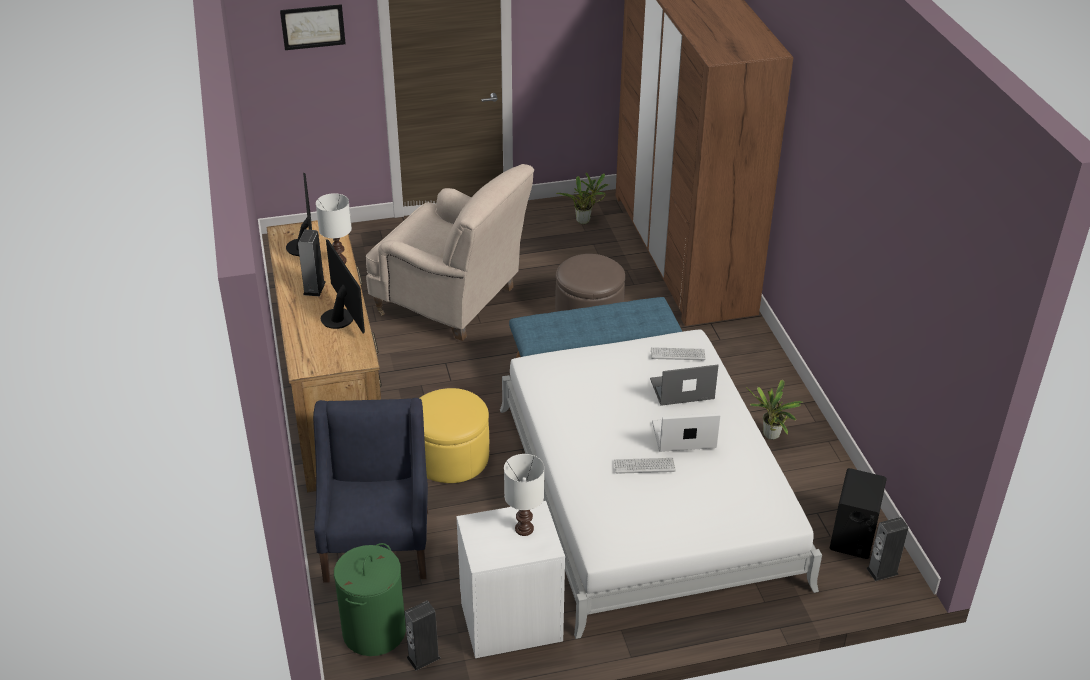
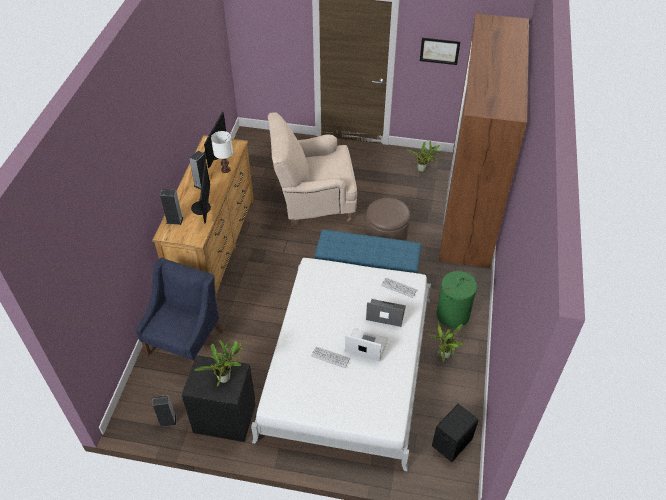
camera: 25 degrees right, 10 degrees up
(313, 27) = (272, 16): picture -> picture (439, 51)
(374, 632) = (153, 395): green laundry basket -> green laundry basket (452, 315)
(451, 457) = (254, 301): yellow ottoman -> none
(452, 303) = (314, 202): beige armchair -> beige armchair turned 120 degrees clockwise
(511, 620) = (225, 417): white nightstand -> black nightstand
(523, 528) = (226, 377): white table lamp -> potted plant
(882, 571) = (455, 474): speaker -> speaker (174, 220)

